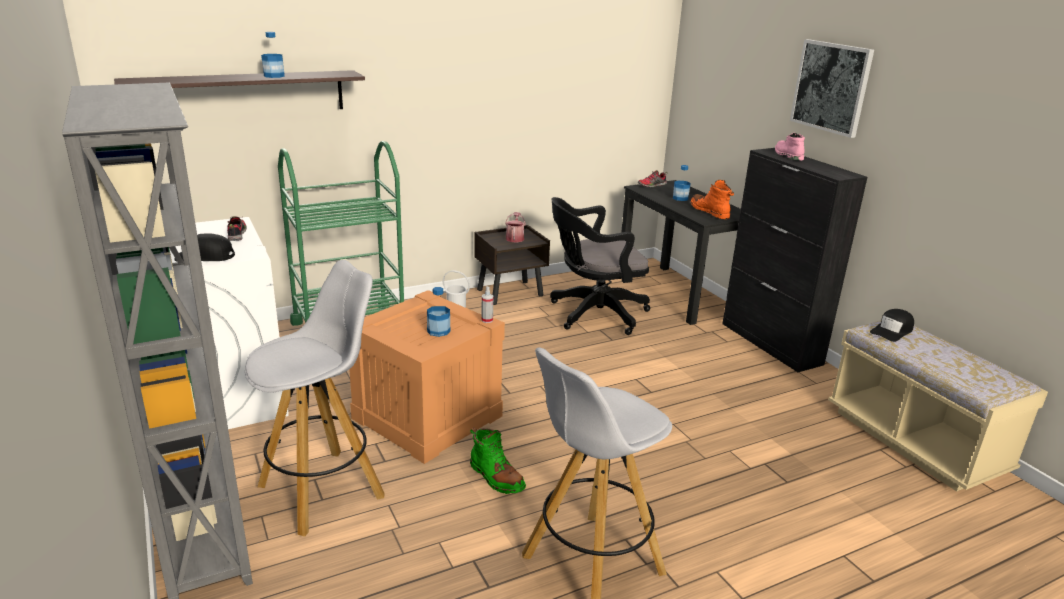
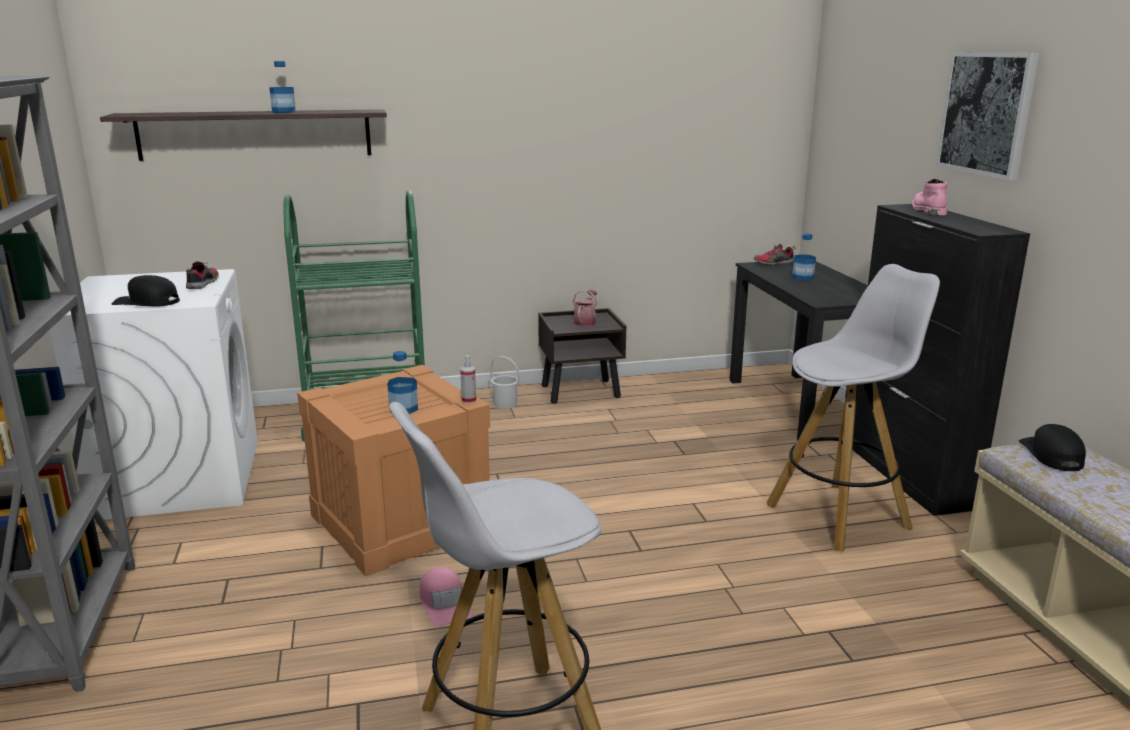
camera: 15 degrees right, 5 degrees down
(323, 490) = (230, 592): white stool -> white stool (839, 515)
(496, 477) = (444, 603): green boot -> pink cap
(593, 314) = (675, 422): black office chair -> none
(710, 212) = (833, 293): orange boot -> none
(892, 331) = (1051, 455): black cap -> black cap turned 120 degrees clockwise

